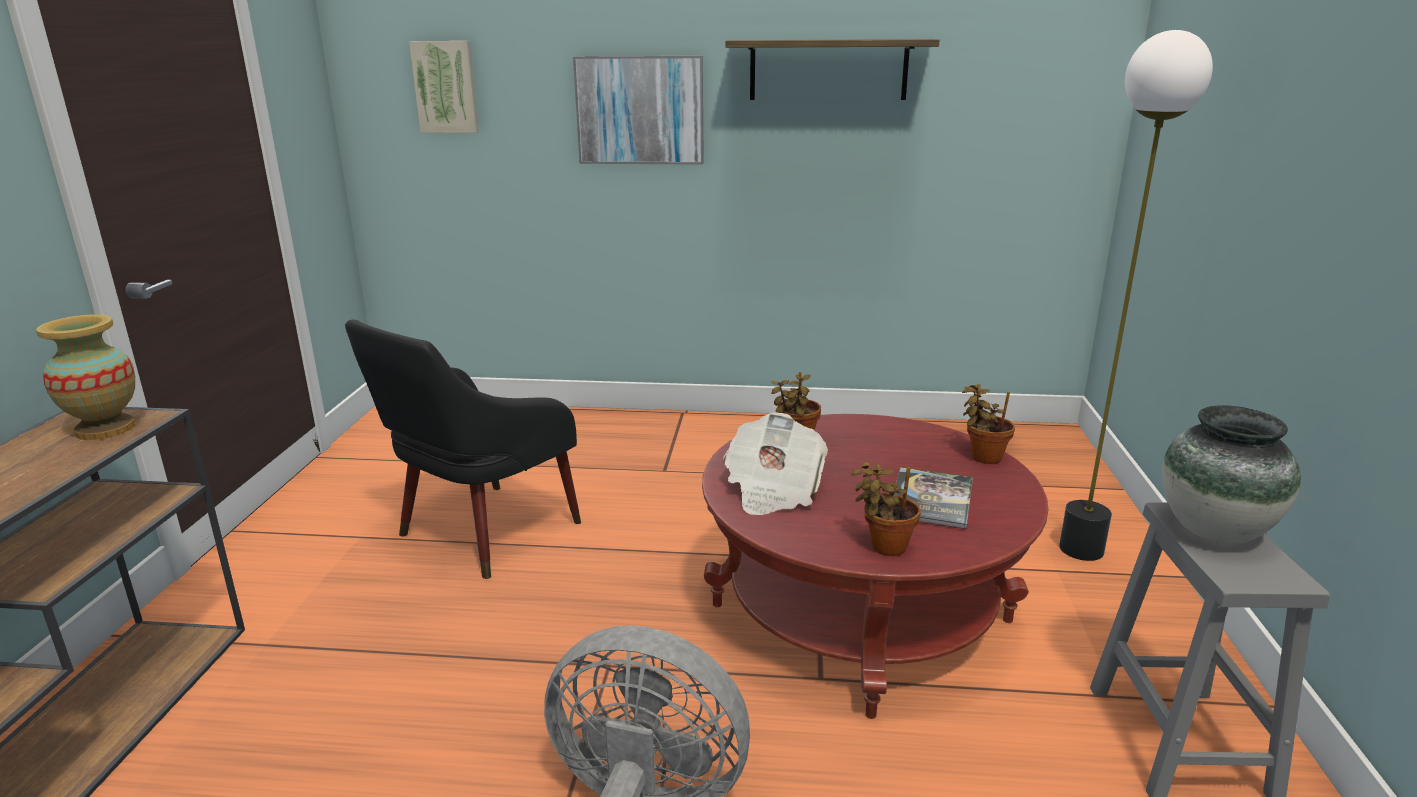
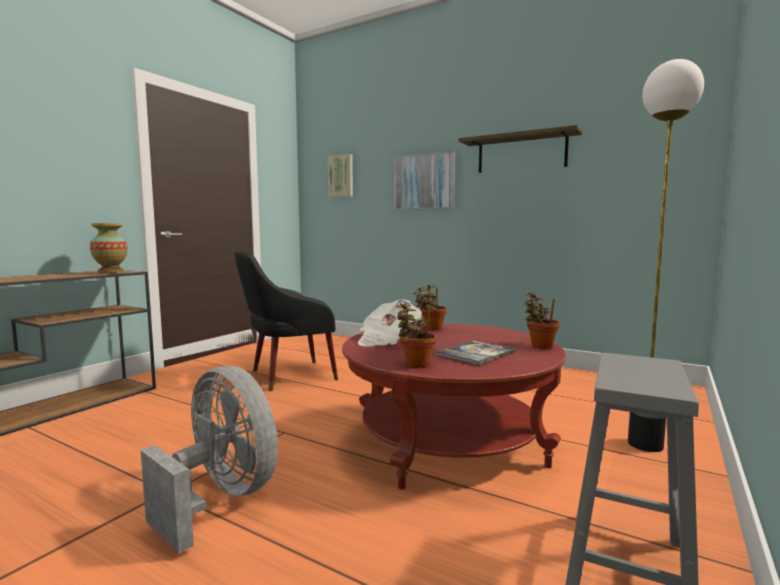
camera: 25 degrees right, 15 degrees down
(1215, 531) = (638, 367): vase -> none

